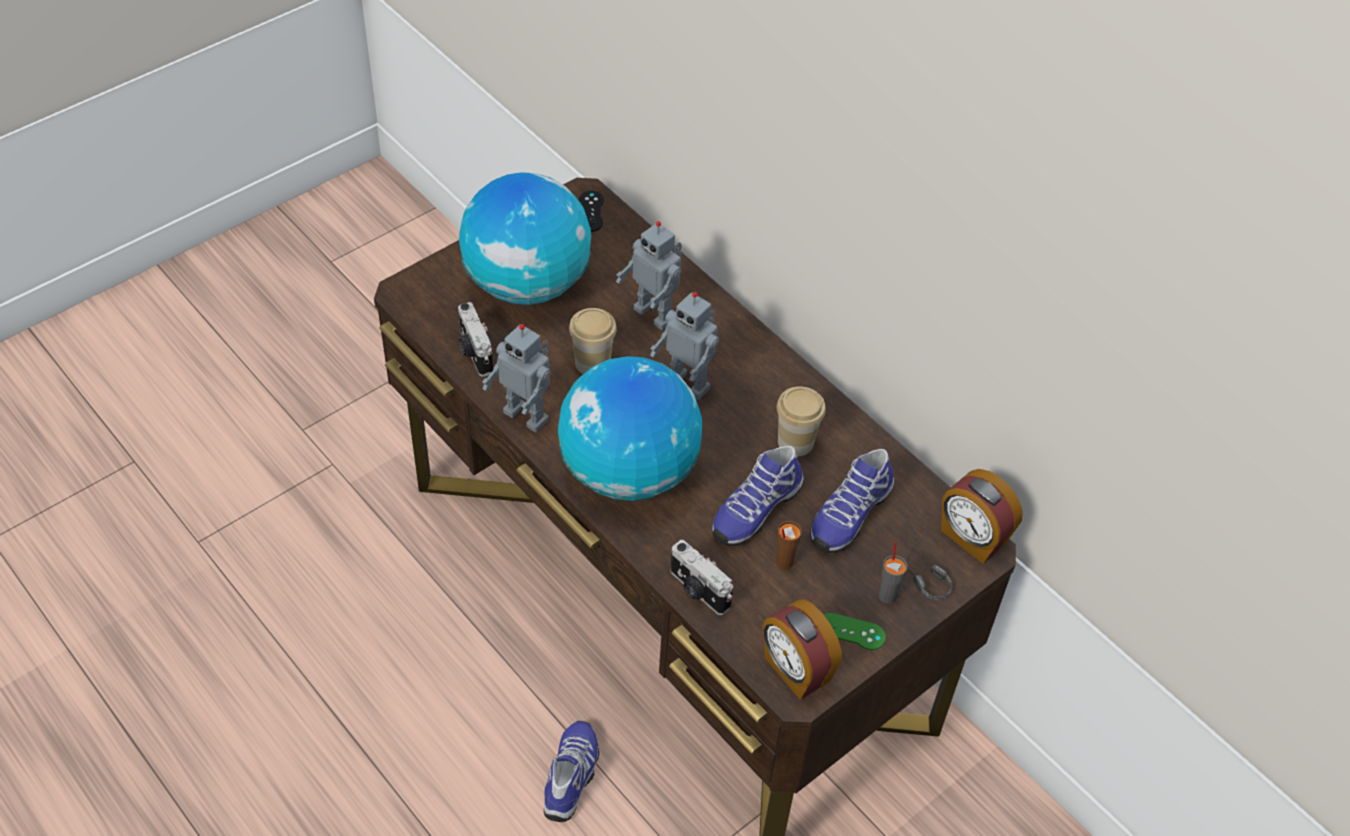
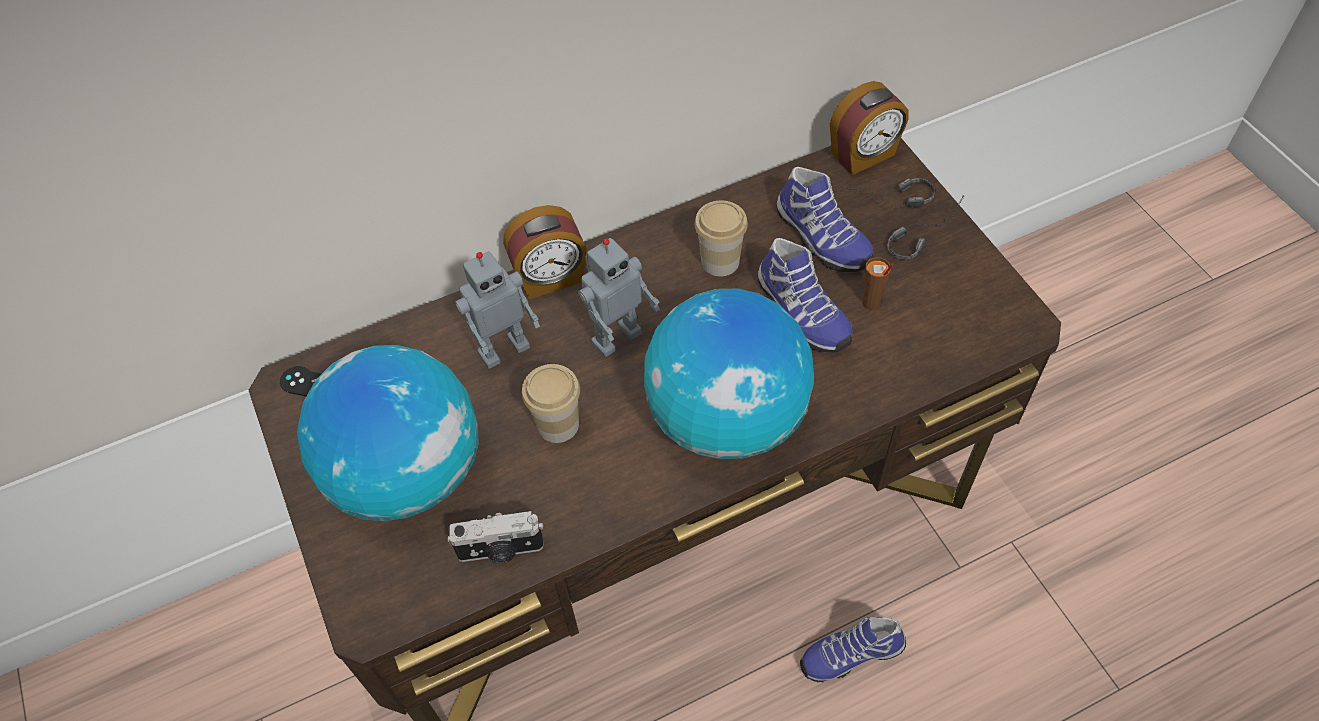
camera: 70 degrees left, 5 degrees up
(527, 415) = (618, 506): toy robot -> none
(572, 777) = (850, 653): shoe -> shoe turned 45 degrees counterclockwise
(698, 590) = (897, 383): camera -> none
(795, 670) = (1001, 321): alarm clock -> alarm clock (551, 278)
(850, 632) = (960, 268): green game controller -> none
(887, 595) = (921, 231): grey cup -> headphones

